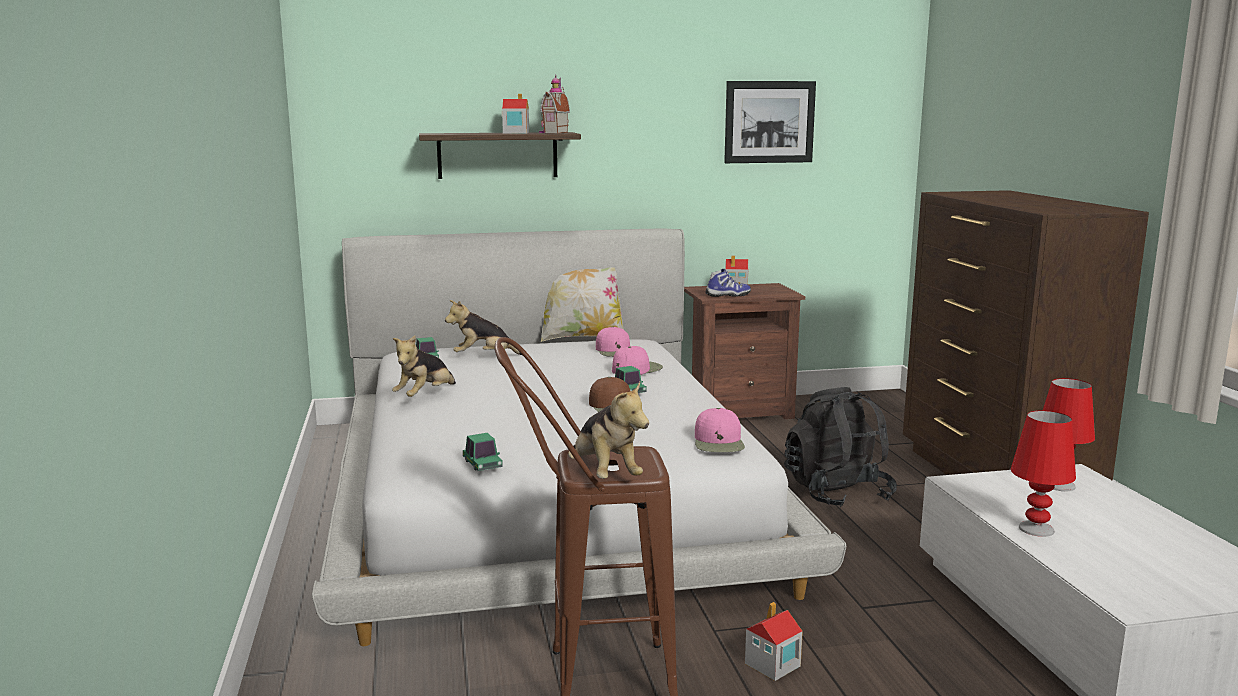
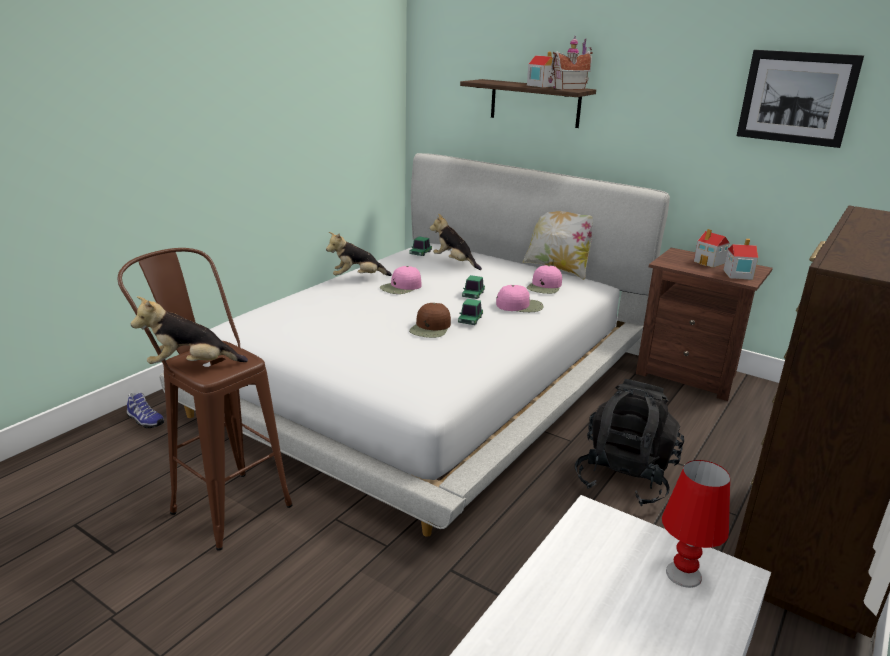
camera: 45 degrees right, 10 degrees up
(482, 464) = (272, 334): toy car -> toy car (473, 295)
(604, 474) = (191, 365): plush toy -> plush toy turned 60 degrees clockwise
(719, 442) = (424, 383): pink cap -> pink cap (401, 287)
(728, 295) = (684, 266): shoe -> shoe (144, 420)
(772, 665) = (316, 563): toy house -> toy house (737, 275)
(1036, 529) = (550, 592): red table lamp -> none

